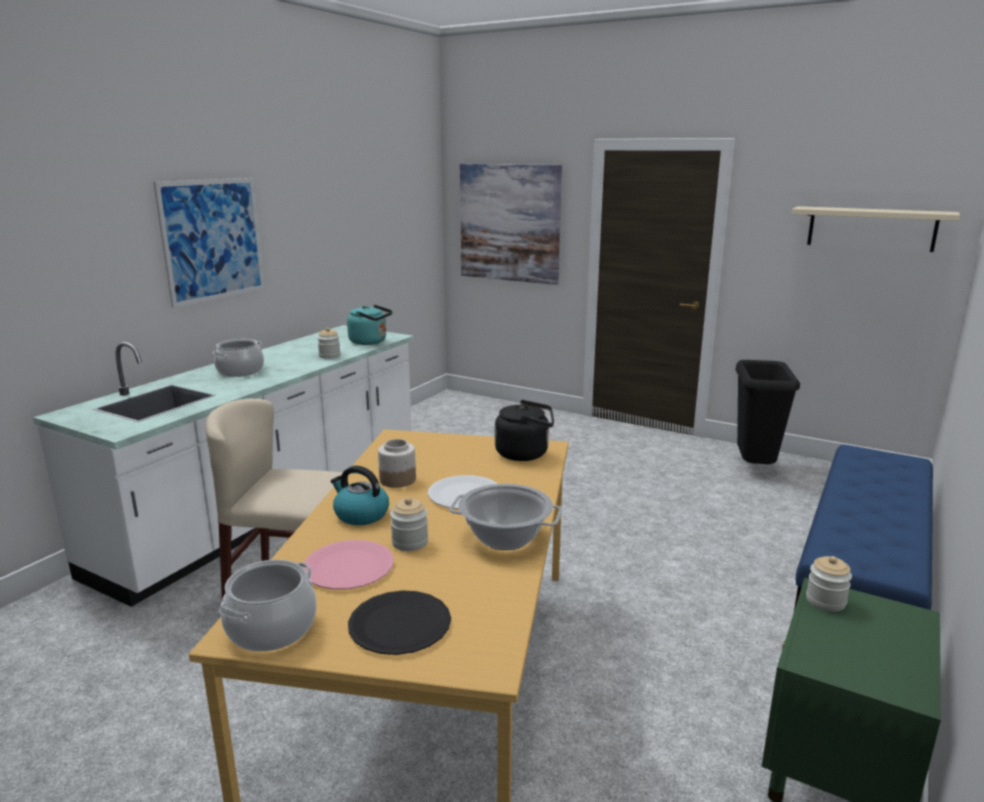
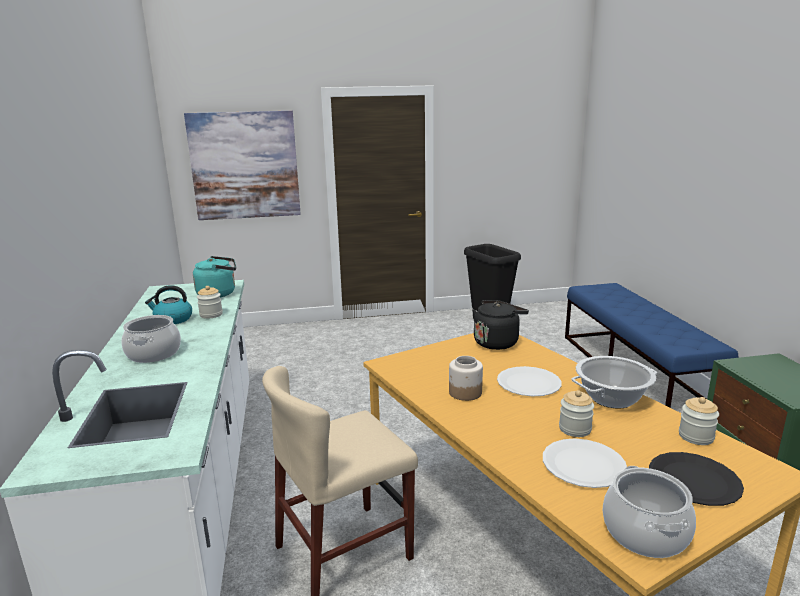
camera: 40 degrees left, 0 degrees up
(213, 240) = (69, 210): picture -> none
(349, 567) = (583, 465): pink plate -> white plate
(360, 514) = (502, 427): kettle -> kettle (172, 319)
(825, 601) = (743, 368): jar -> jar (696, 436)
(871, 228) = (526, 145): beige shelf -> none

